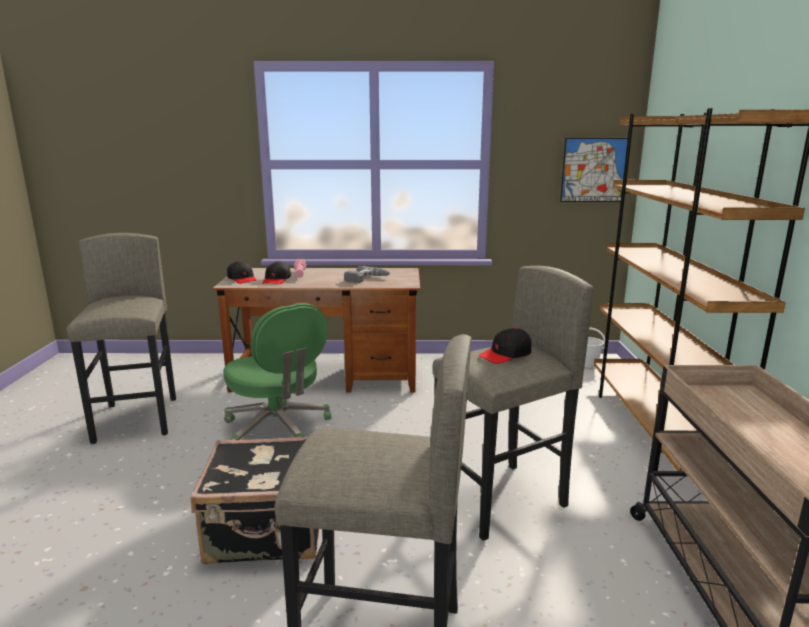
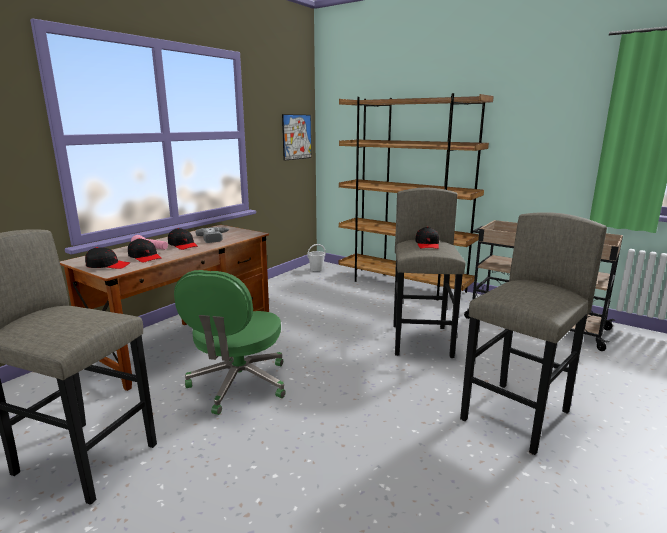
camera: 55 degrees left, 0 degrees up
(267, 532) = (378, 427): black suitcase -> none
(278, 429) = (238, 384): green office chair -> green office chair turned 105 degrees clockwise
(326, 278) = (183, 245): none -> black cap

